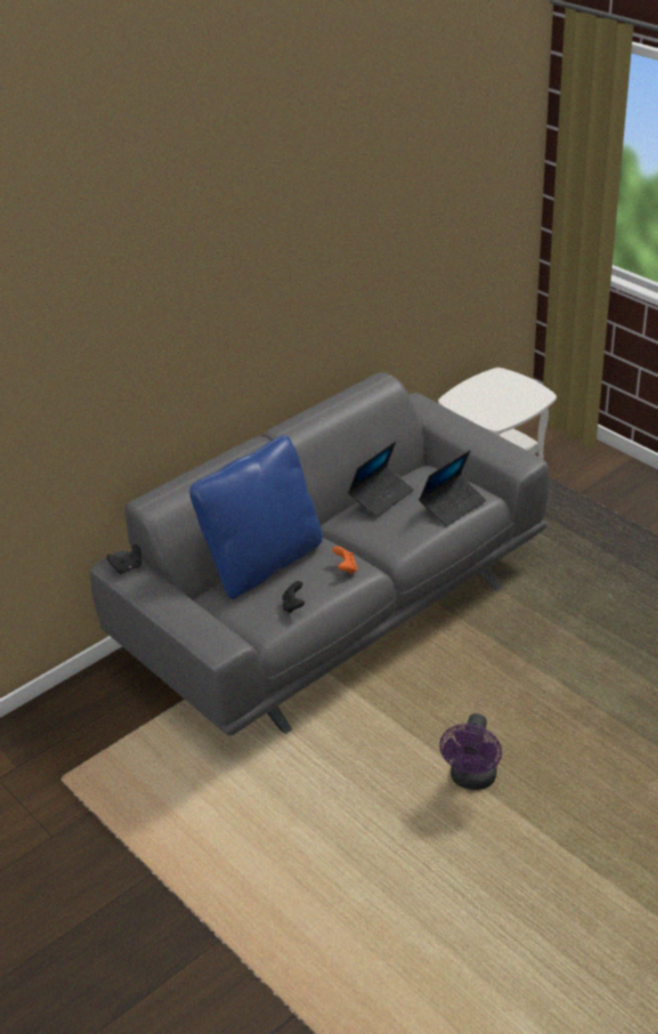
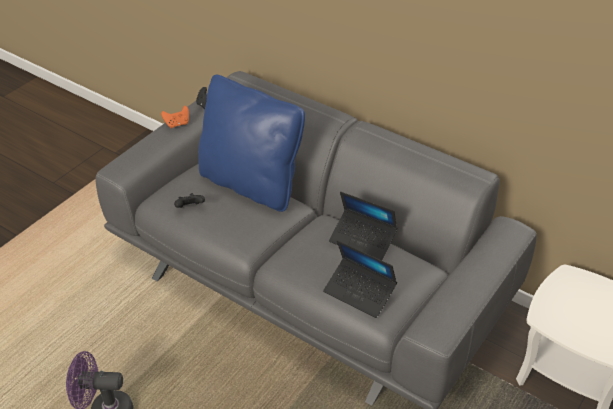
camera: 75 degrees right, 5 degrees up
(345, 568) = (246, 232): orange game controller -> orange game controller (177, 124)

